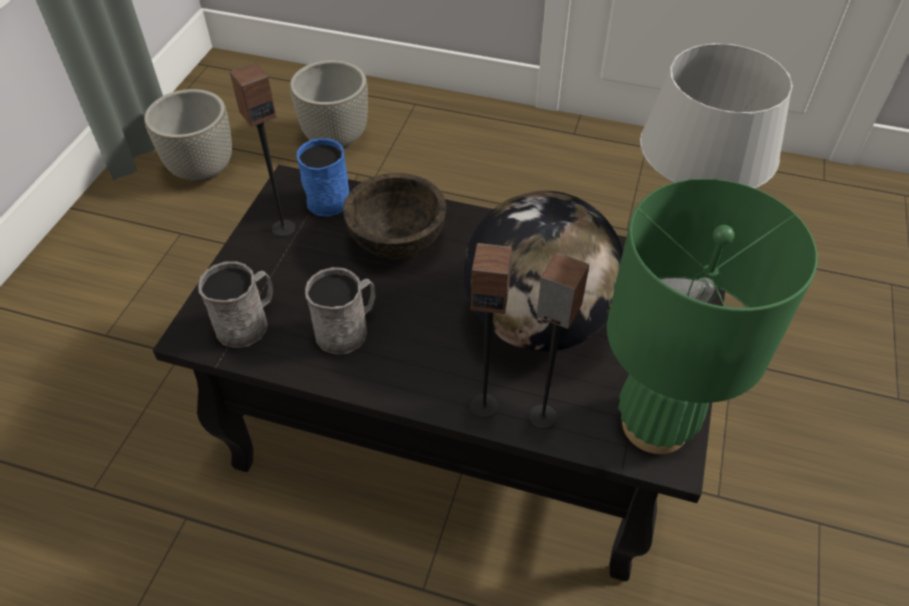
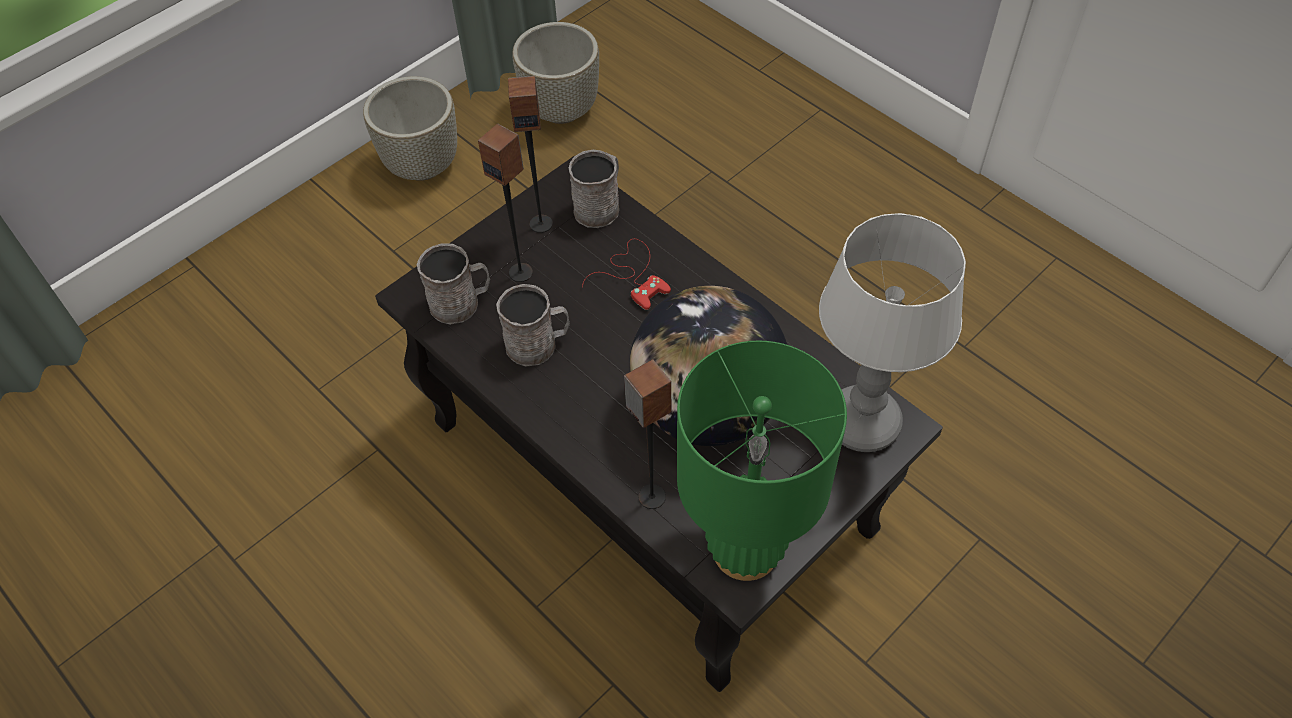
camera: 30 degrees right, 5 degrees up
(329, 196) = (600, 206): blue mug -> grey mug
(336, 138) = (712, 121): grey planter -> grey planter (423, 165)
(396, 239) = (633, 275): brown bowl -> red game controller
(484, 405) = (608, 464): speaker -> speaker (521, 272)

